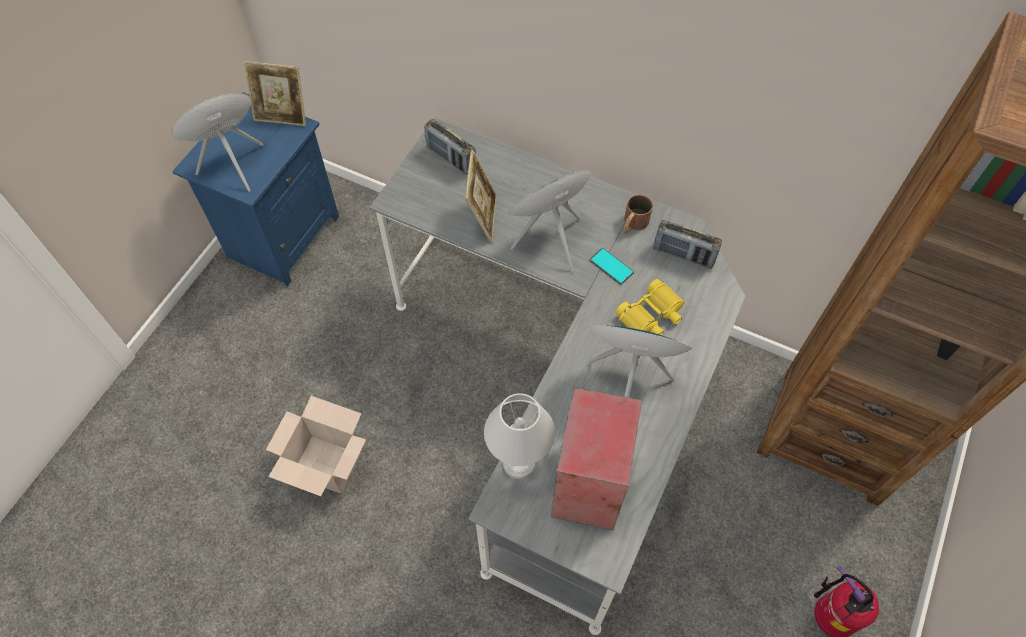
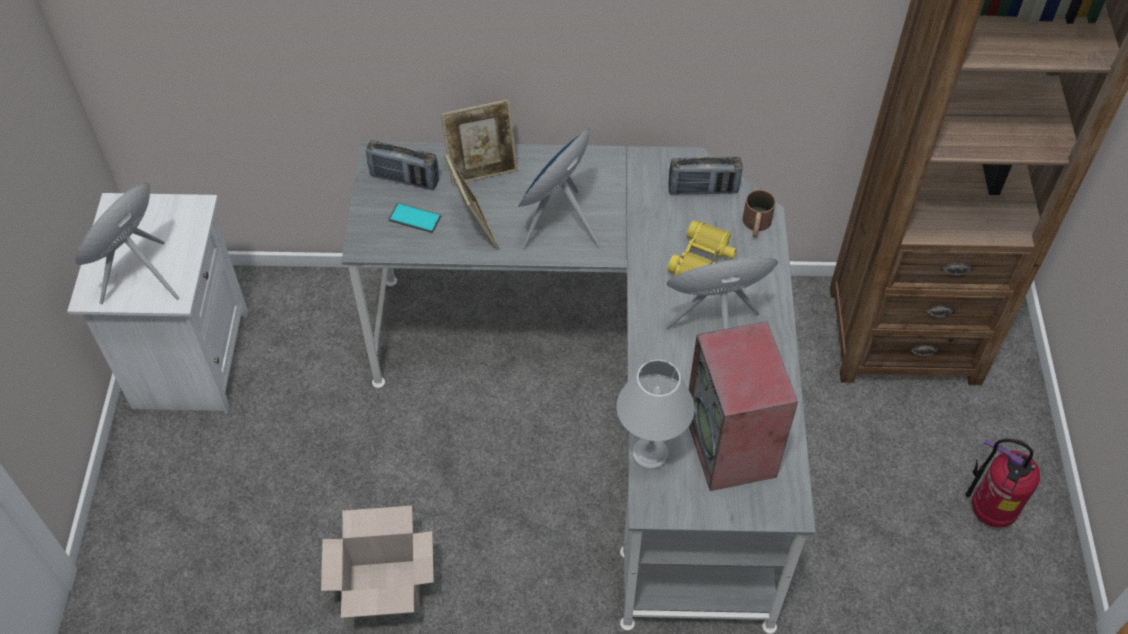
camera: 25 degrees left, 5 degrees down
(281, 236) = (188, 359): blue nightstand -> white nightstand
(282, 116) = (169, 203): picture frame -> picture frame (482, 169)
(611, 266) = (636, 227): phone -> phone (414, 218)
(633, 224) = (636, 177): brown mug -> brown mug (756, 225)

